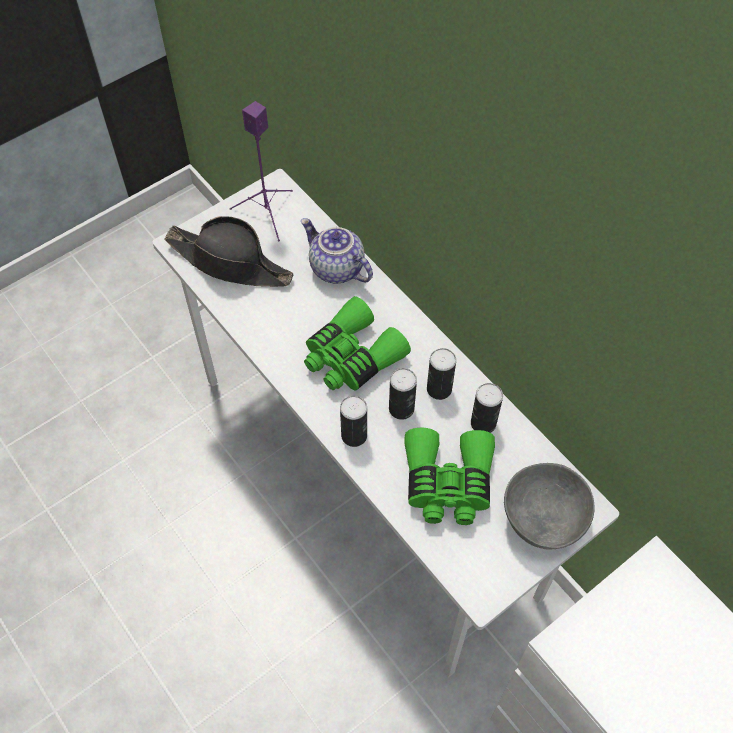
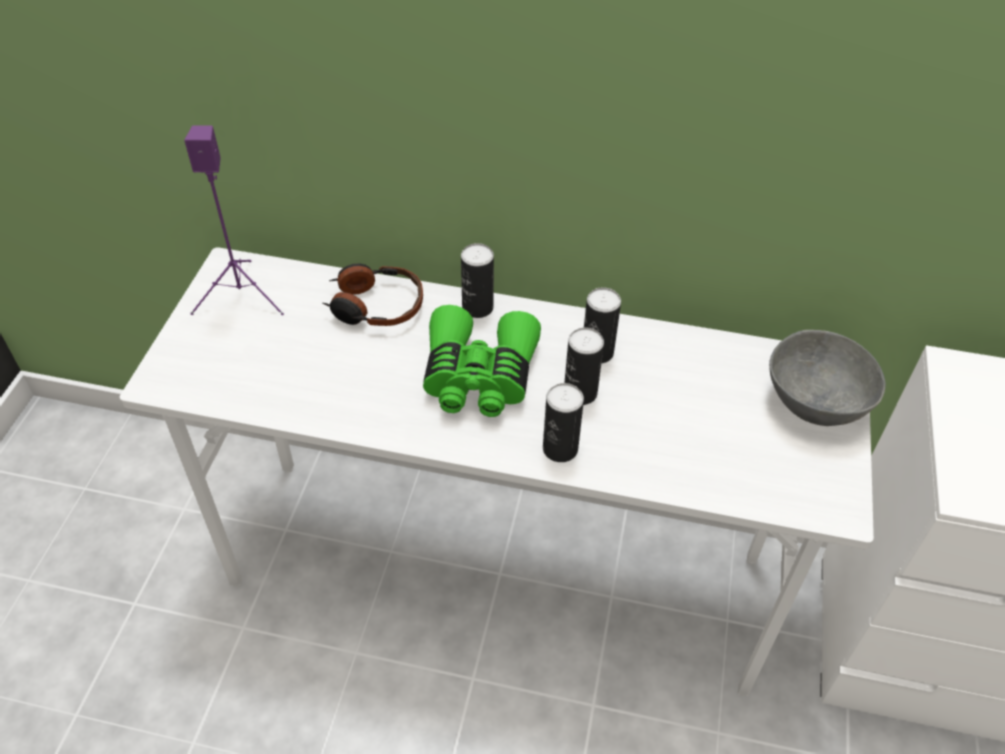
camera: 40 degrees left, 10 degrees down
(230, 262) = (245, 365): black hat -> none
(335, 269) = (375, 306): teapot -> headphones
(447, 483) = (698, 431): green binoculars -> none
(483, 423) = (670, 356): can -> can (477, 307)

